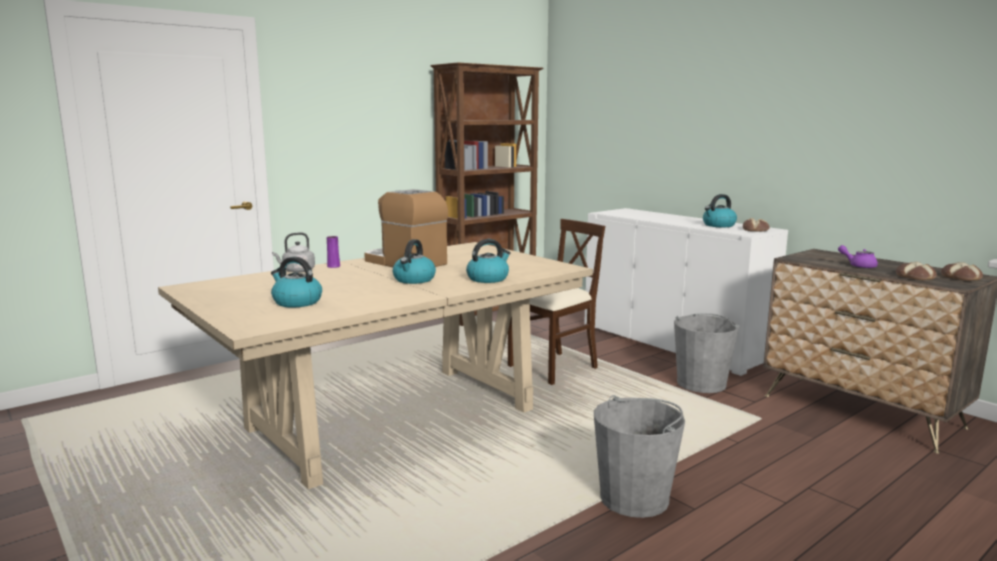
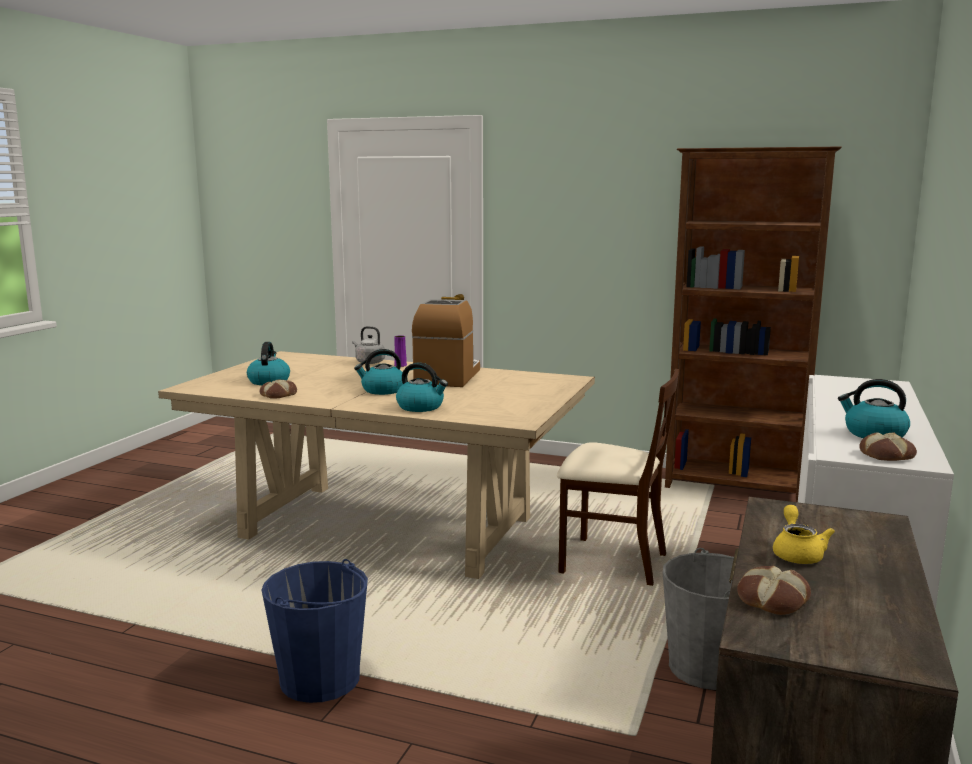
camera: 60 degrees right, 0 degrees up
(634, 498) = (320, 679): grey bucket -> blue bucket
(858, 266) = (797, 553): purple teapot -> yellow teapot
(960, 277) = (848, 642): bread -> bread (278, 394)

